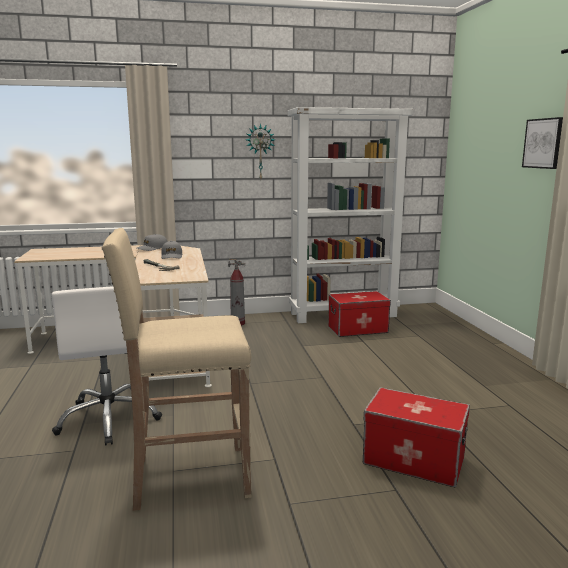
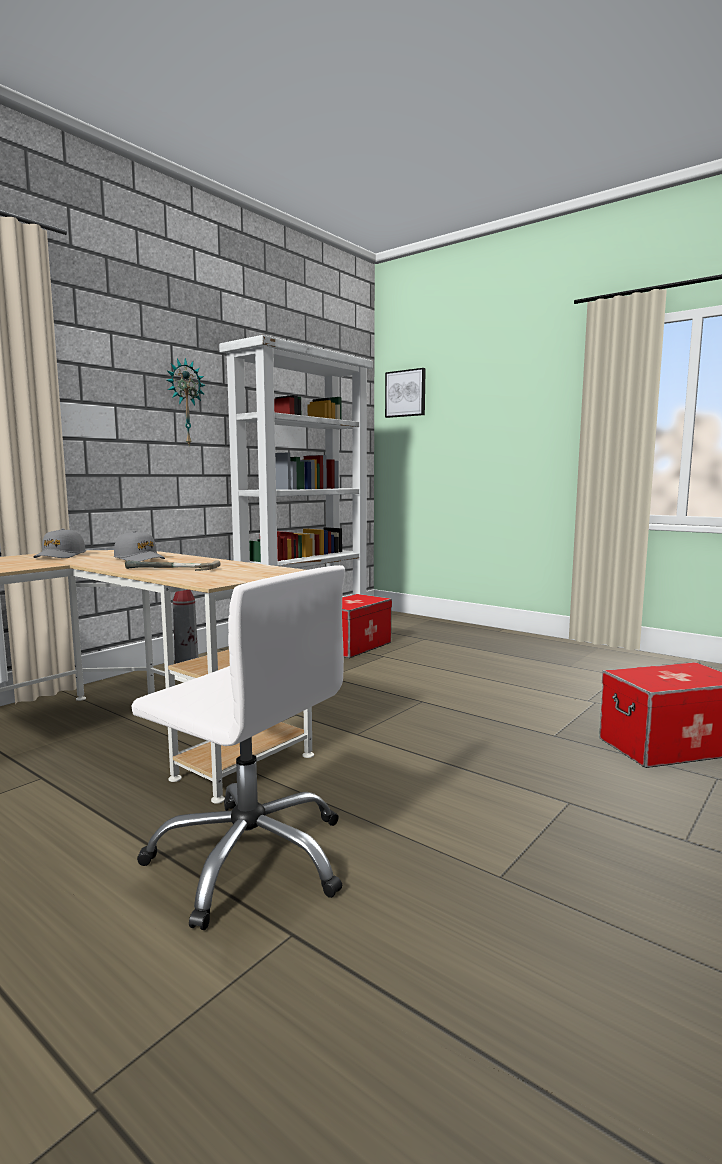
camera: 40 degrees left, 5 degrees down
(188, 477) = (535, 874): beige stool -> none
(543, 143) = (542, 401): picture -> picture (405, 393)

